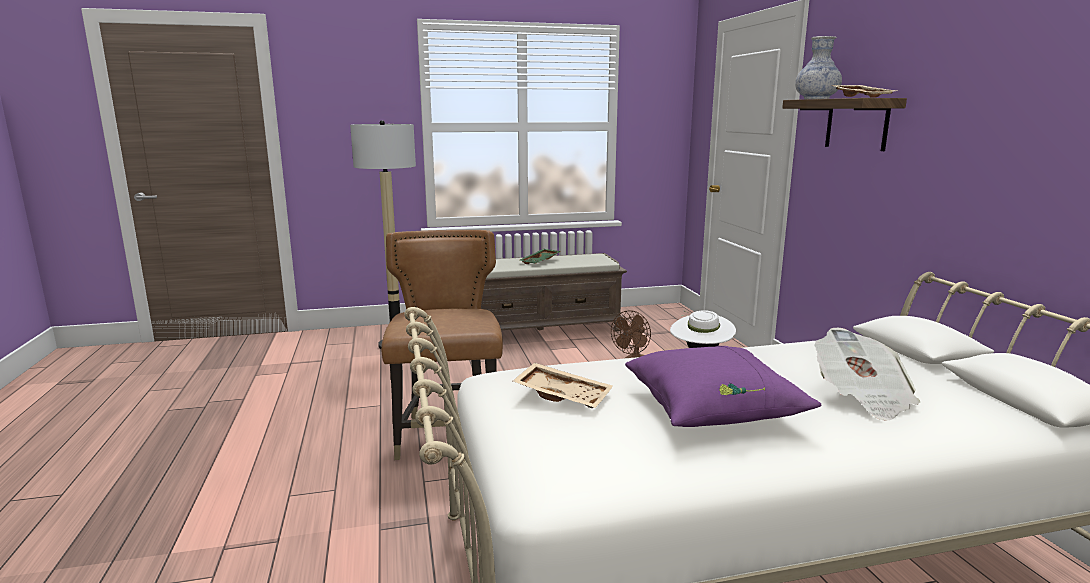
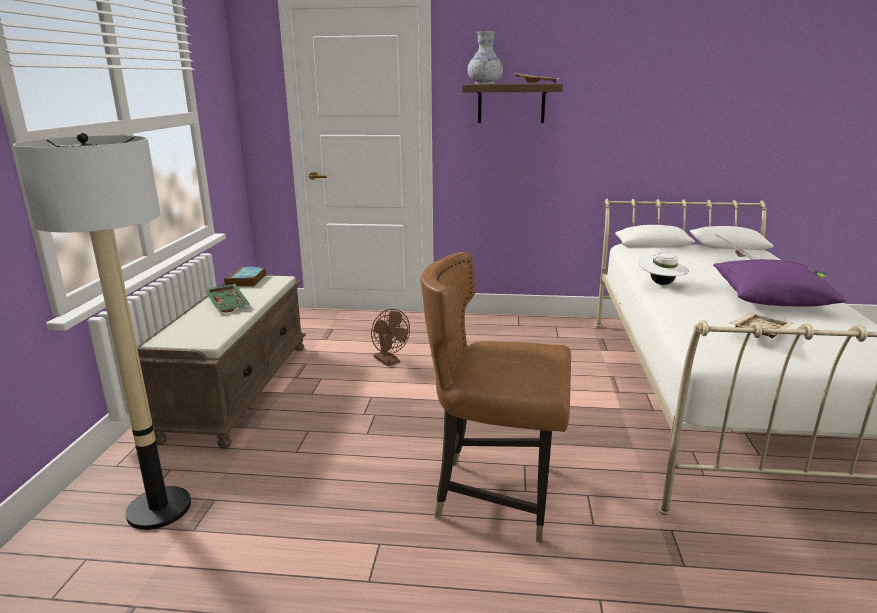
camera: 70 degrees left, 5 degrees up
(591, 256) = (246, 280): none -> book

